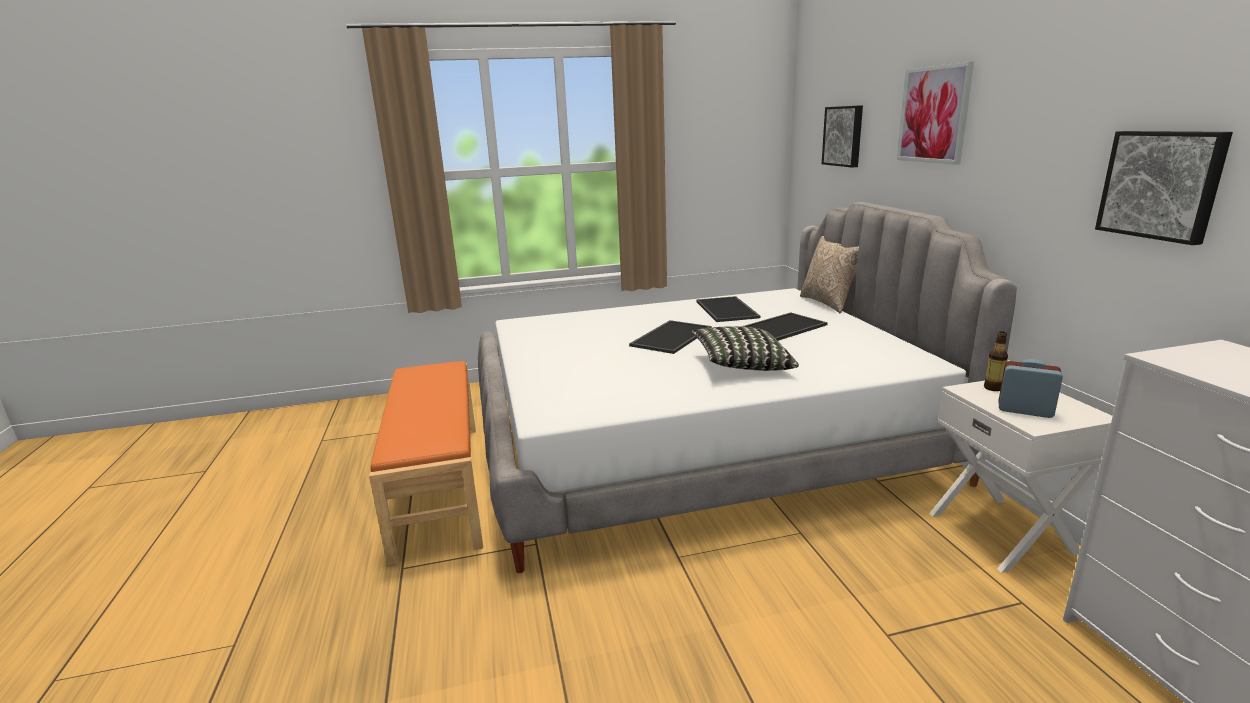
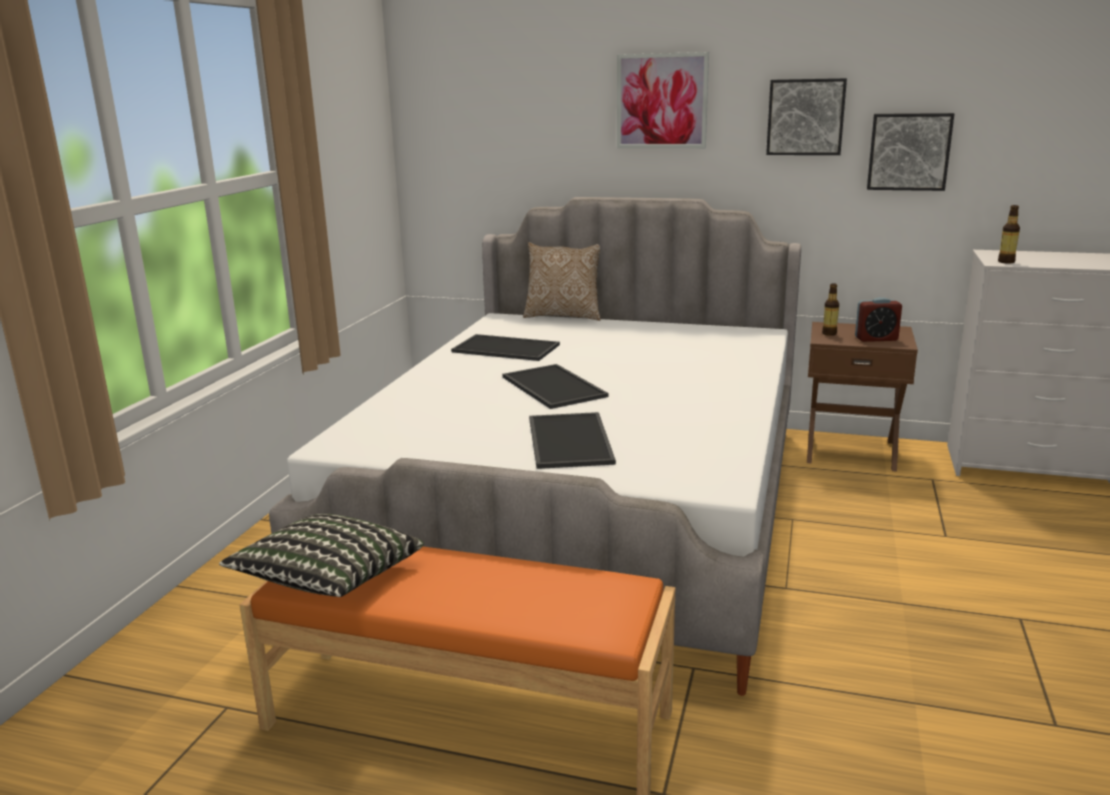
camera: 60 degrees left, 0 degrees up
(741, 365) = (683, 381): pillow -> pillow (328, 581)
(781, 328) = (605, 346): tray -> tray (572, 441)
(844, 136) = (513, 125): picture -> picture (805, 117)
(1003, 532) = (850, 450): white nightstand -> brown nightstand
(1025, 410) = (876, 339): alarm clock -> alarm clock turned 150 degrees counterclockwise
(1180, 360) = (1006, 262): none -> bottle

